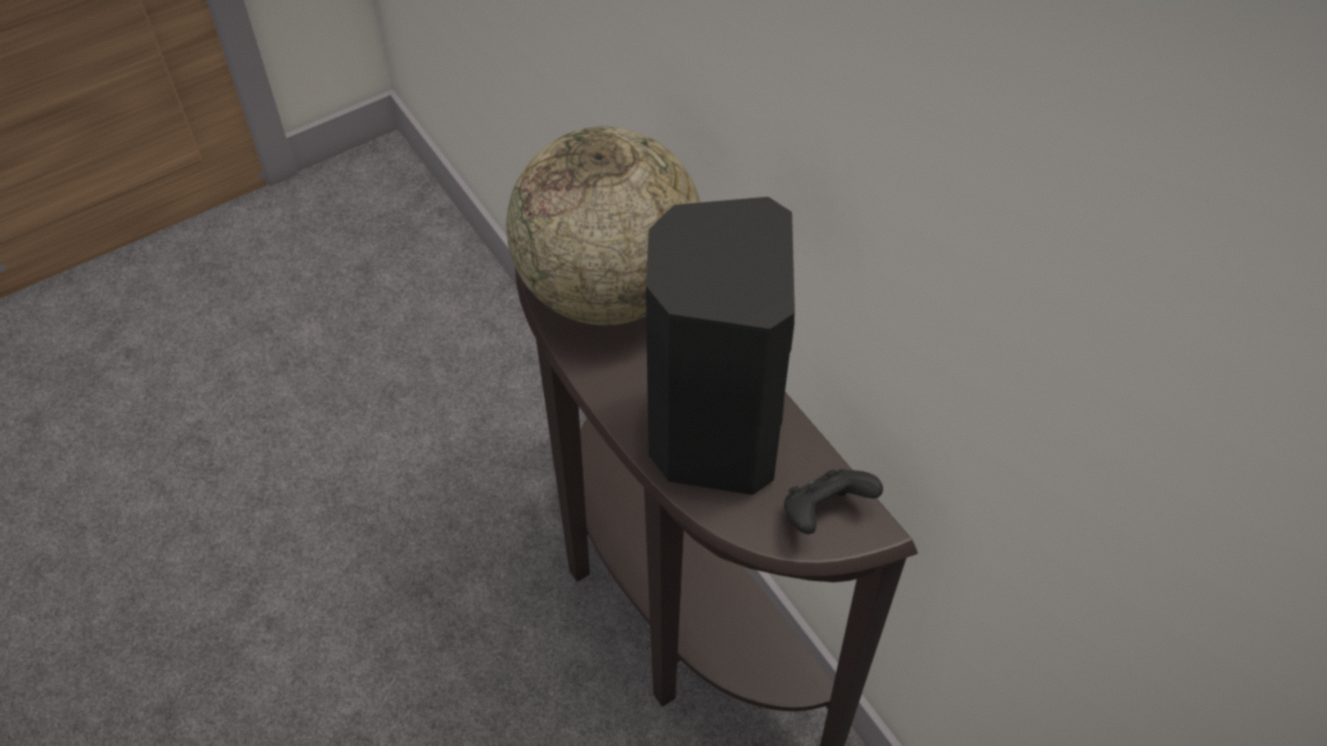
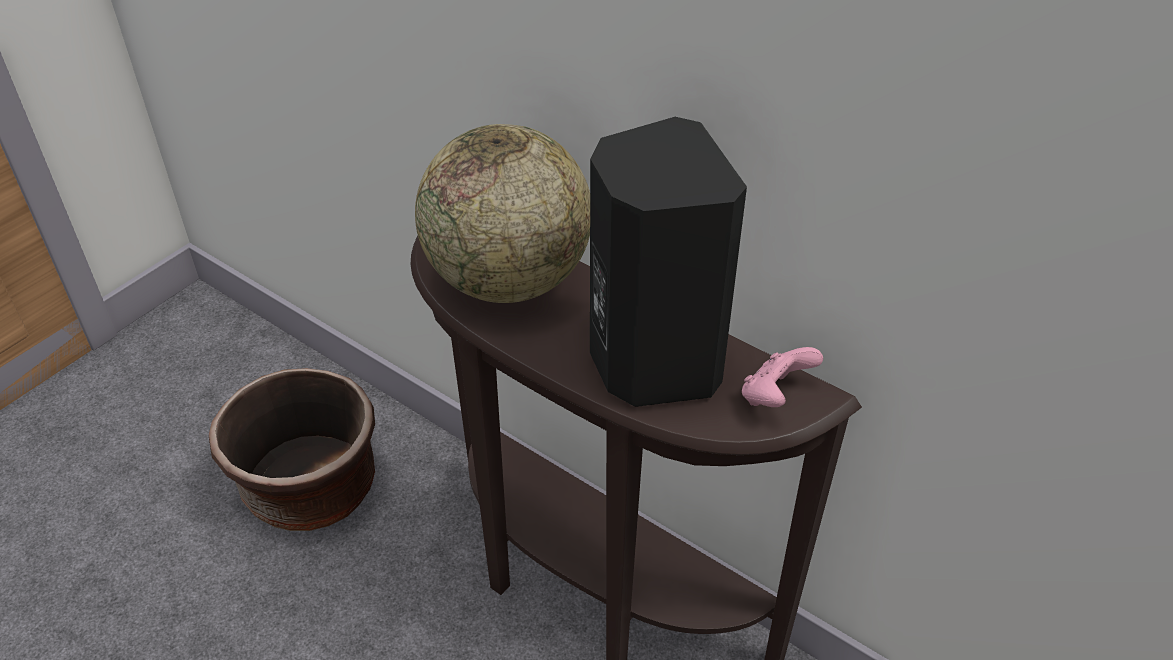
camera: 20 degrees left, 10 degrees down
(430, 405) = (310, 488): none -> brown planter
(824, 513) = (775, 396): black game controller -> pink game controller

